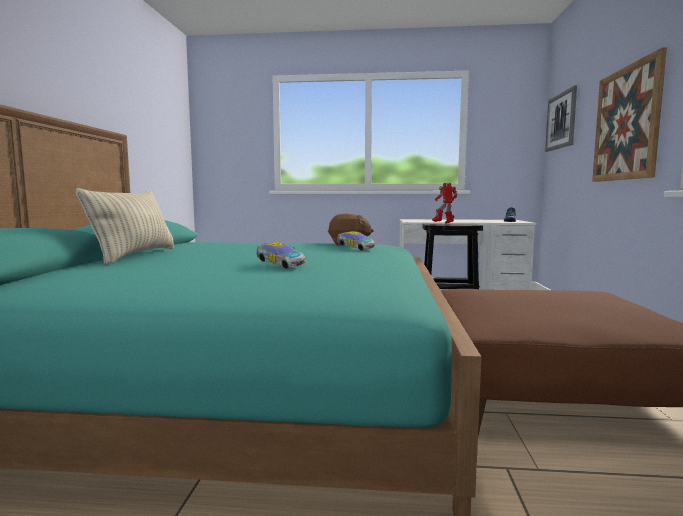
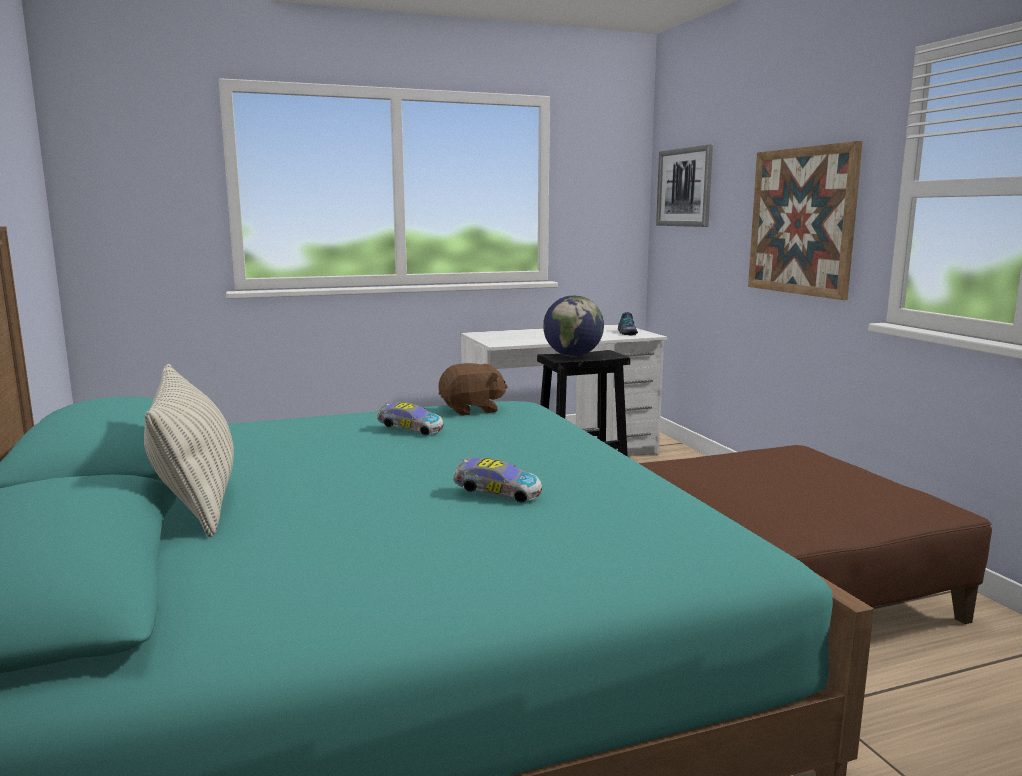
camera: 25 degrees left, 5 degrees up
(355, 248) = (507, 425): toy car -> toy car (409, 430)
(444, 224) = (573, 356): toy robot -> globe

